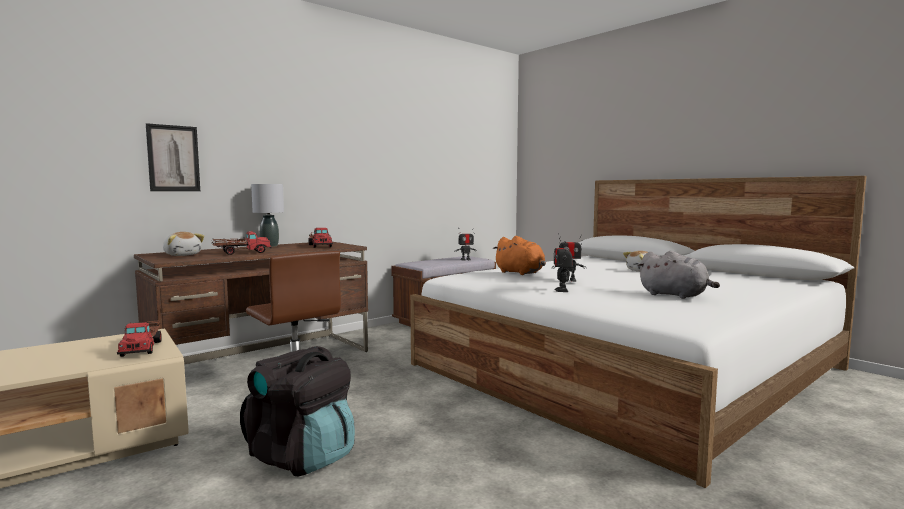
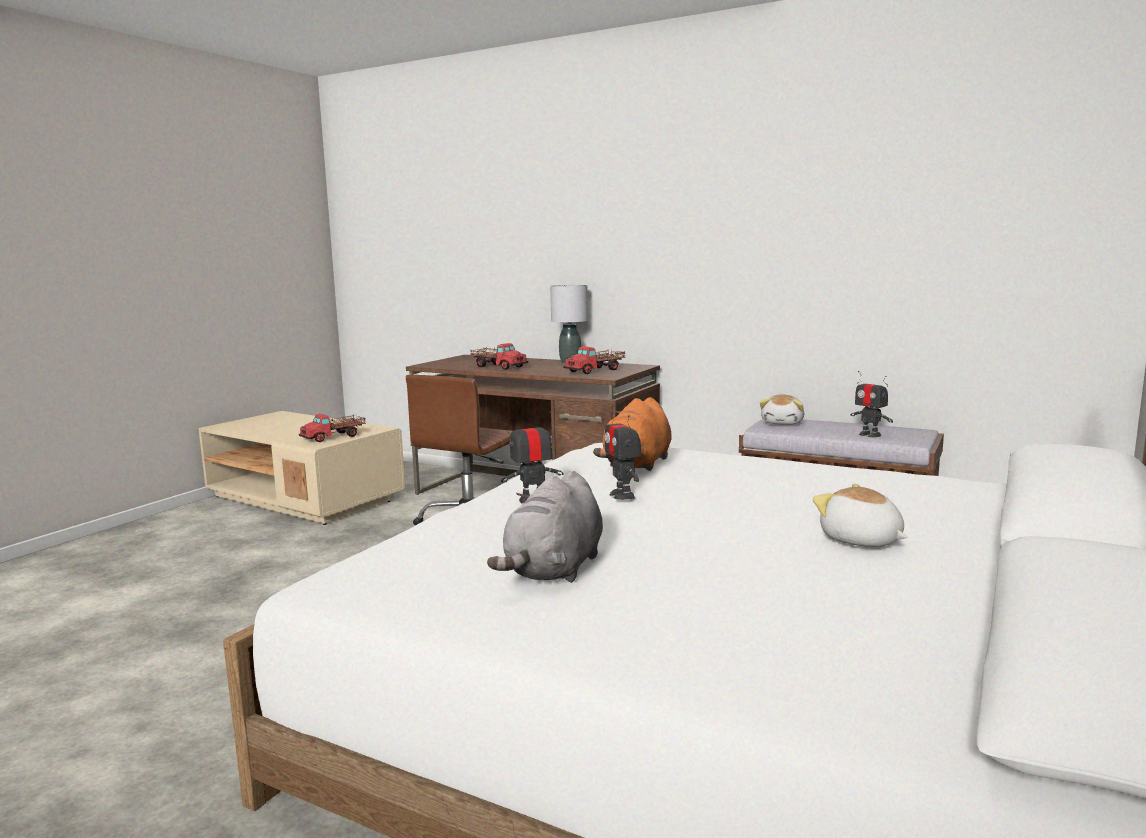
camera: 70 degrees right, 5 degrees up
(173, 158) = (496, 257): picture -> none
(183, 255) = (467, 361): plush toy -> plush toy (783, 423)
(302, 457) = (309, 568): black backpack -> none

